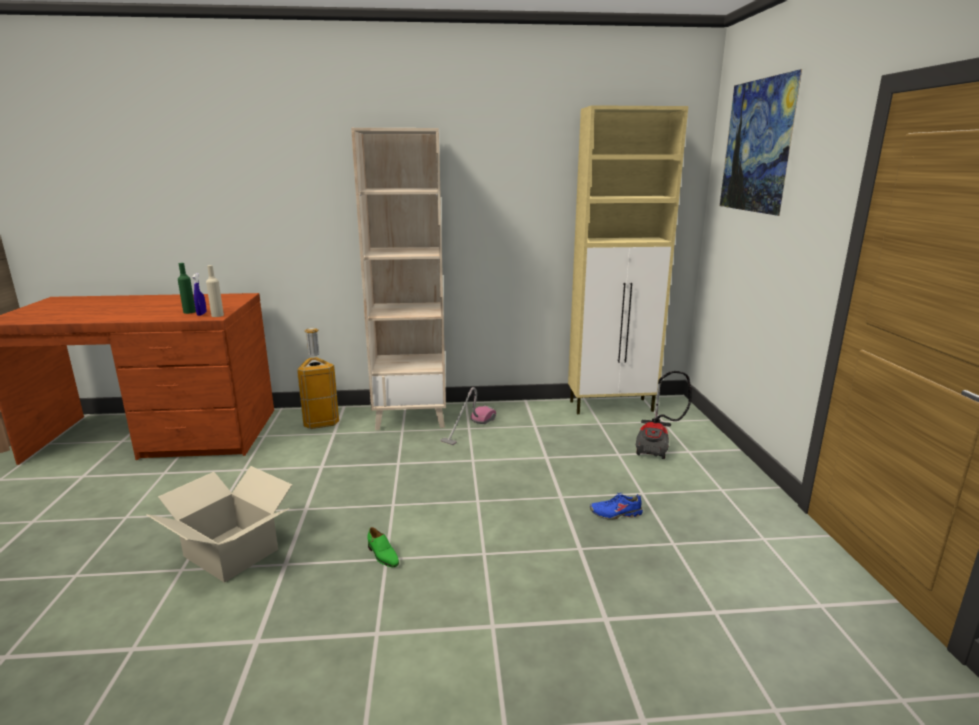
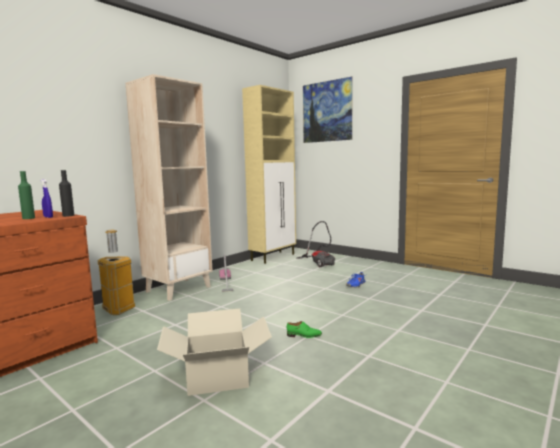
camera: 45 degrees left, 10 degrees down
(217, 315) = (68, 215): beige bottle -> black bottle

